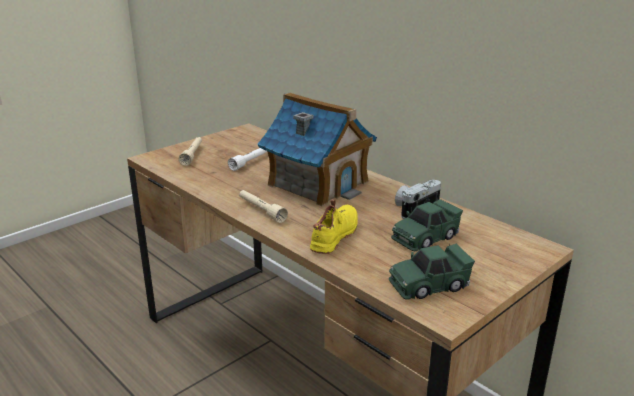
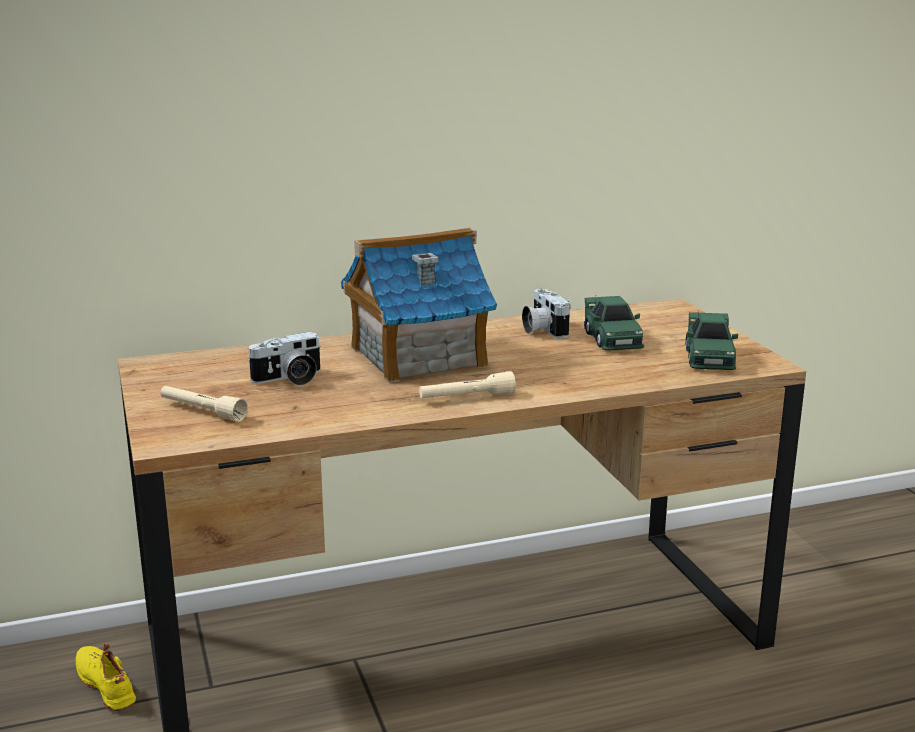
camera: 65 degrees left, 5 degrees down
(251, 161) = (289, 379): white flashlight -> camera
(336, 236) = (574, 373): yellow shoe -> yellow shoe (108, 685)

